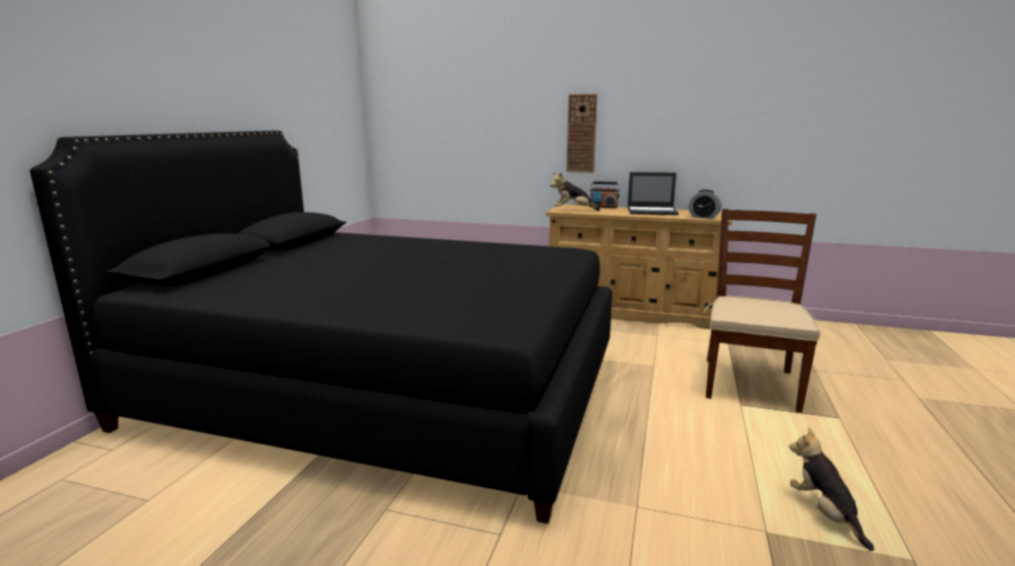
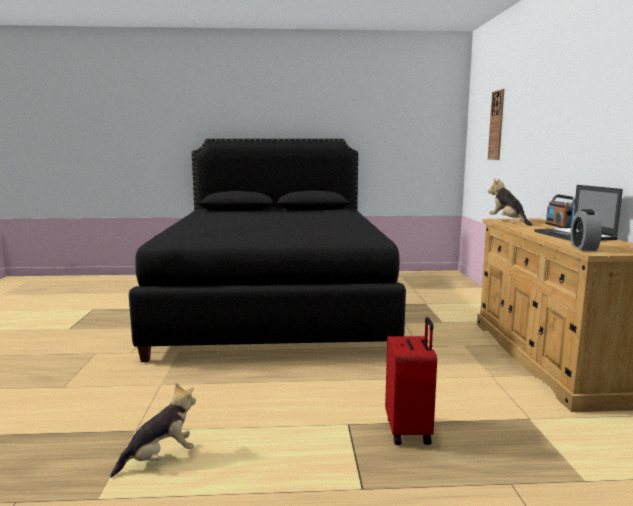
camera: 70 degrees right, 5 degrees down
(581, 133) = (562, 139): wall clock -> wall clock (496, 125)
(749, 383) = (409, 430): brown chair -> red suitcase

